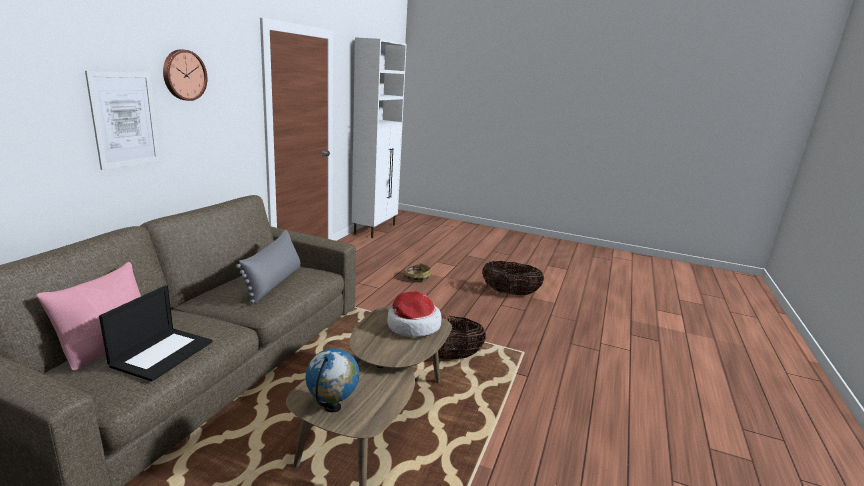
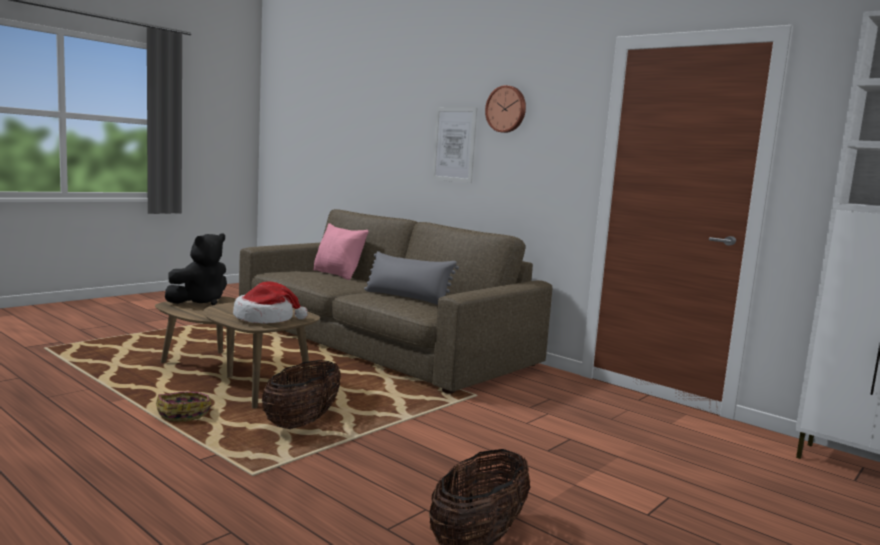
camera: 110 degrees right, 10 degrees down
(162, 353) = (307, 275): laptop -> none
(332, 407) = (200, 301): globe -> black plush toy
(416, 278) = (570, 457): basket -> basket (184, 414)

